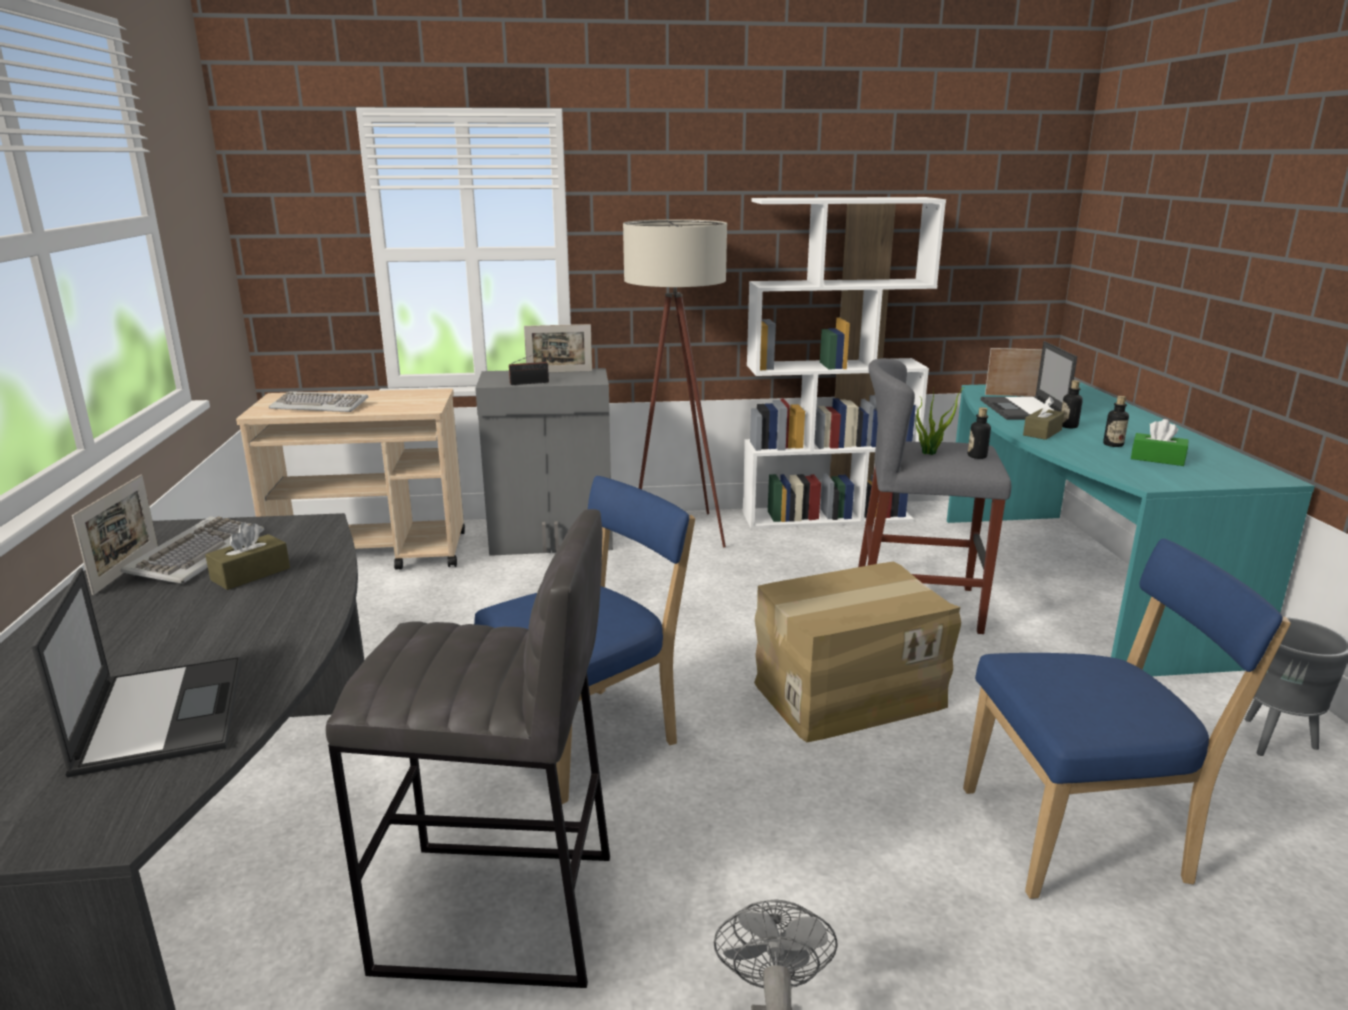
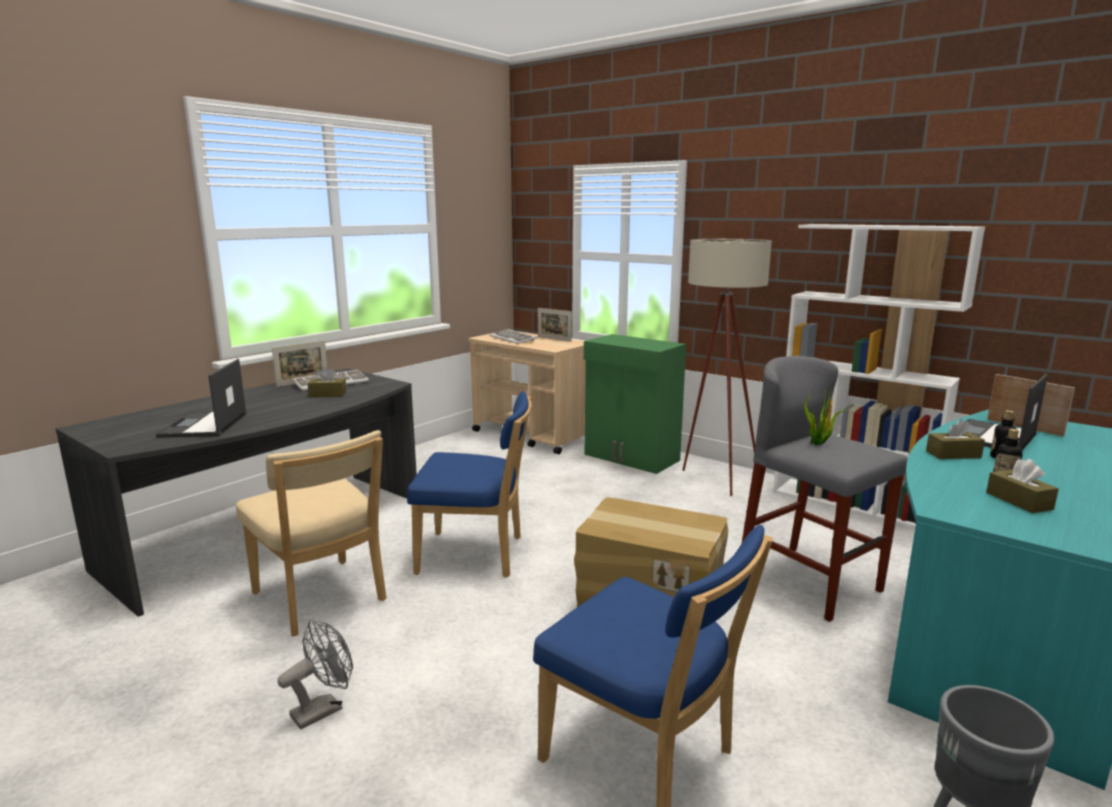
camera: 45 degrees right, 5 degrees down
(161, 713) = (204, 425): laptop -> laptop turned 150 degrees clockwise
(498, 914) = (322, 599): grey stool -> beige chair
(531, 383) = (619, 343): radio -> none
(552, 540) = (631, 458): grey cabinet -> green cabinet
(559, 372) = (651, 341): picture frame -> picture frame (554, 339)
(977, 456) = (852, 455): bottle -> none
(1157, 459) = (1019, 501): green tissue box -> brown tissue box

